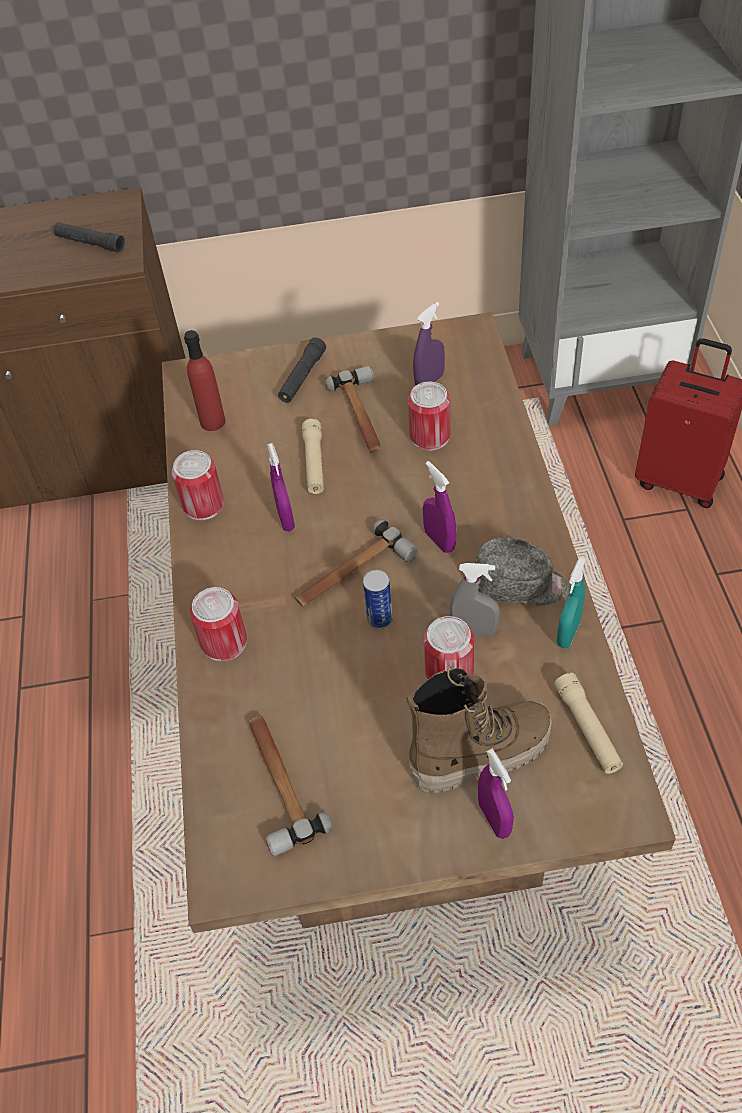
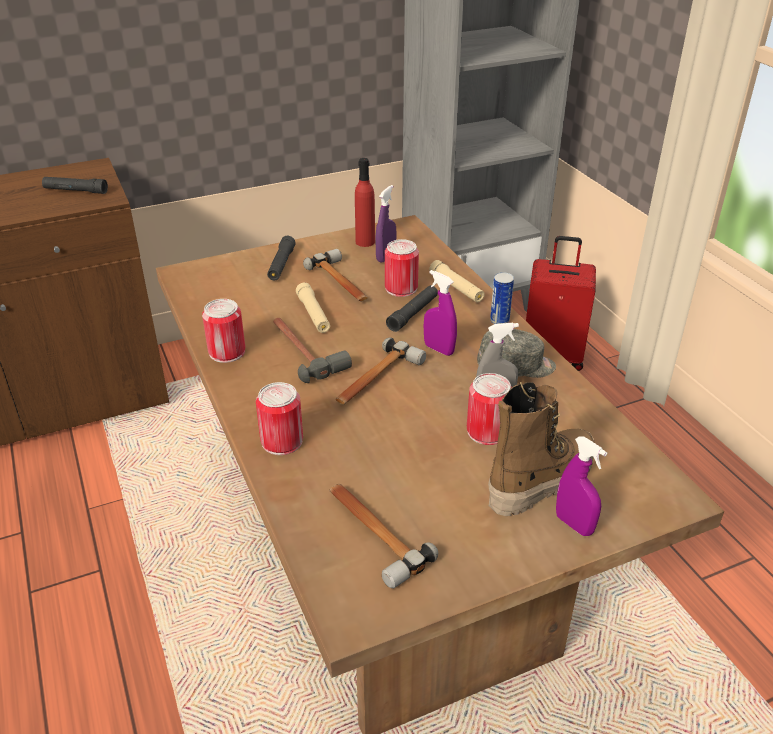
camera: 20 degrees left, 15 degrees down
(213, 422) = (215, 299): red bottle -> red bottle (365, 242)
(285, 519) = (303, 352): purple spray bottle -> hammer
(380, 619) = (413, 405): can -> can (499, 320)
(429, 480) = (413, 314): none -> black flashlight
(568, 633) = (569, 392): turquoise spray bottle -> none
(587, 729) = (617, 450): beige flashlight -> beige flashlight (456, 288)

